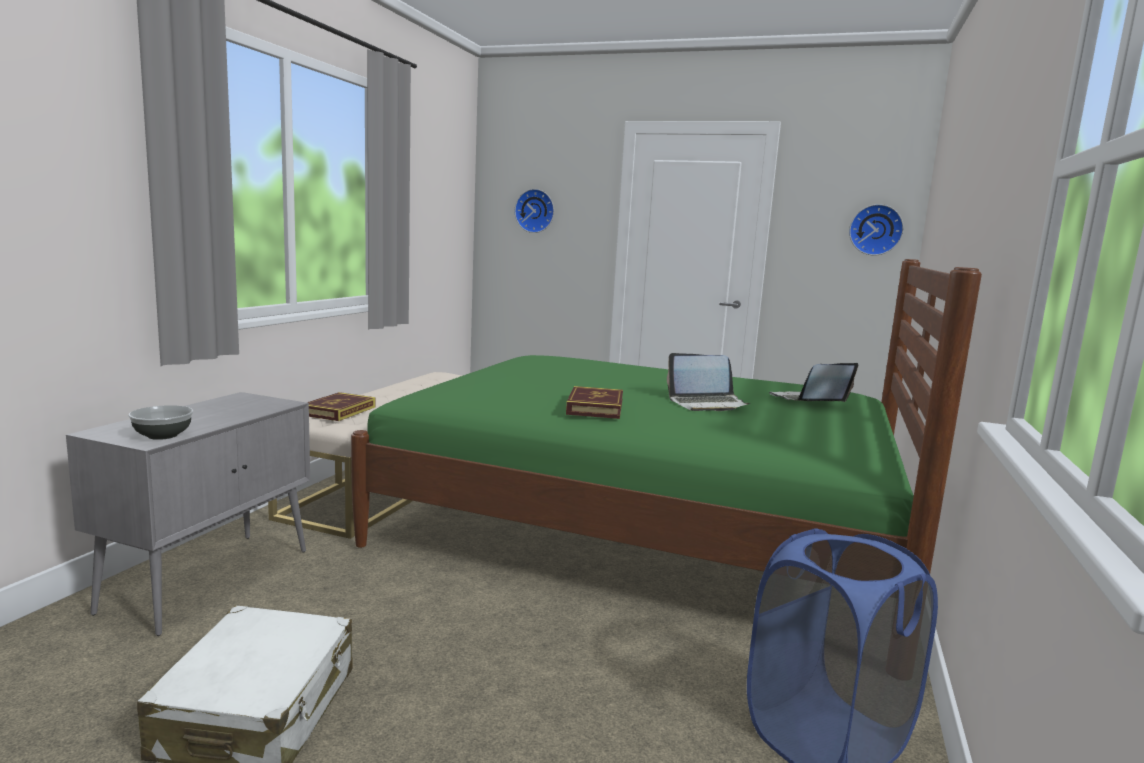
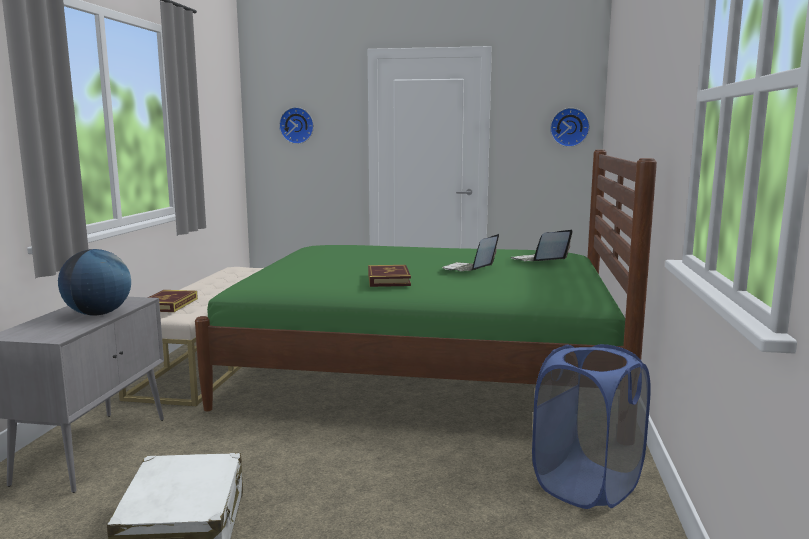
camera: 10 degrees left, 0 degrees up
(163, 435) = (62, 332): bowl -> none
(223, 416) = (98, 314): none -> globe
(707, 404) = (468, 269): laptop -> laptop turned 135 degrees clockwise

